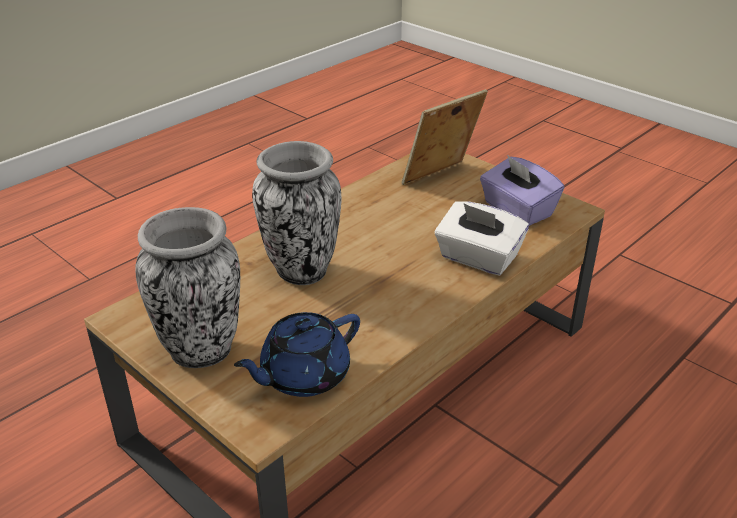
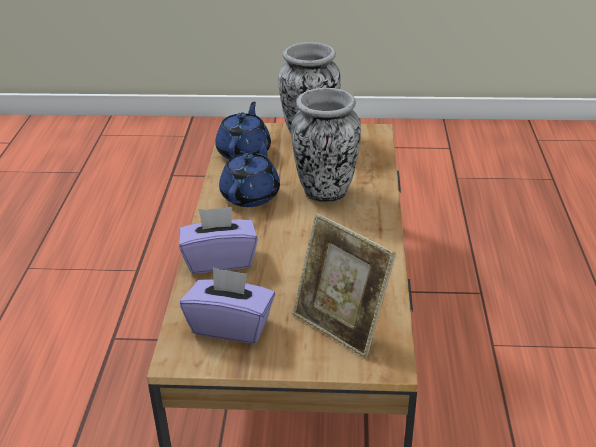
camera: 140 degrees right, 0 degrees up
(373, 308) = (251, 195): none -> blue teapot
(441, 178) = (340, 326): picture frame -> picture frame turned 120 degrees clockwise
(478, 258) = (219, 260): white tissue box -> purple tissue box

